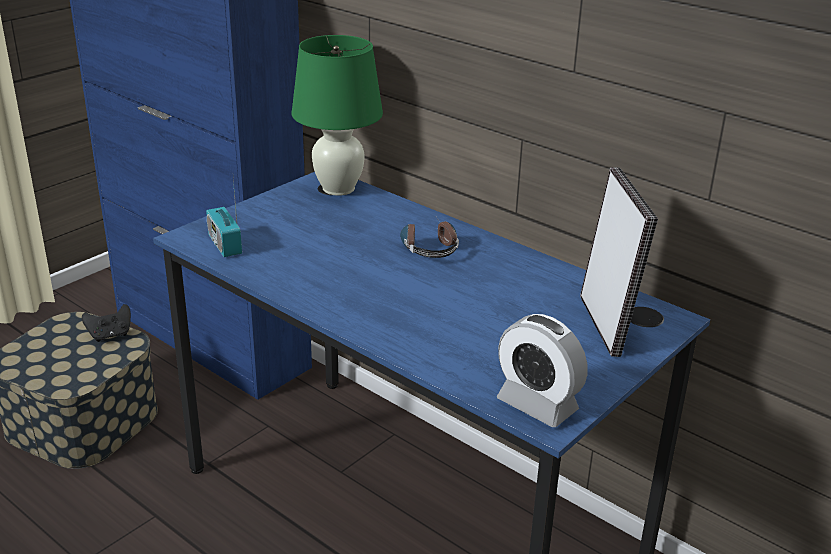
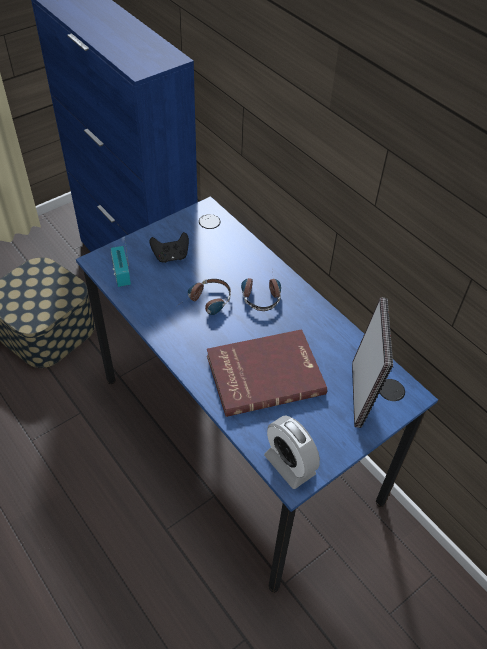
camera: 10 degrees right, 20 degrees up
(110, 335) = (63, 282): black game controller -> black game controller (171, 256)
(339, 189) = (213, 223): green table lamp -> none
(355, 262) = (205, 304): none -> headphones
(463, 319) = (264, 373): none -> red book

